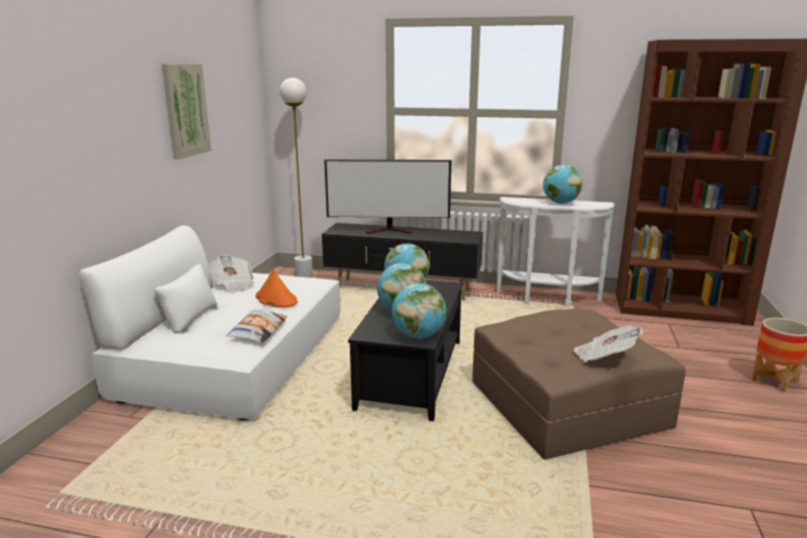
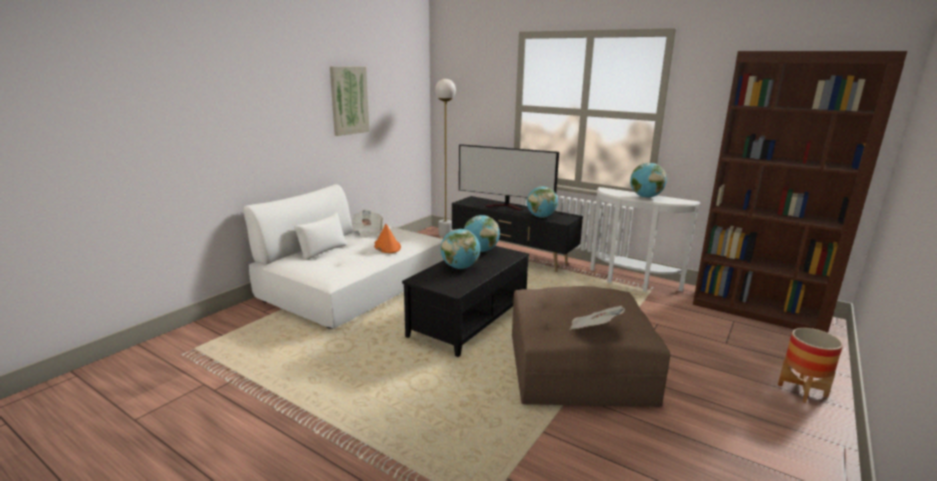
camera: 20 degrees right, 0 degrees up
(258, 331) = (356, 266): pillow -> none
(418, 336) = (454, 287): globe -> globe (541, 217)

